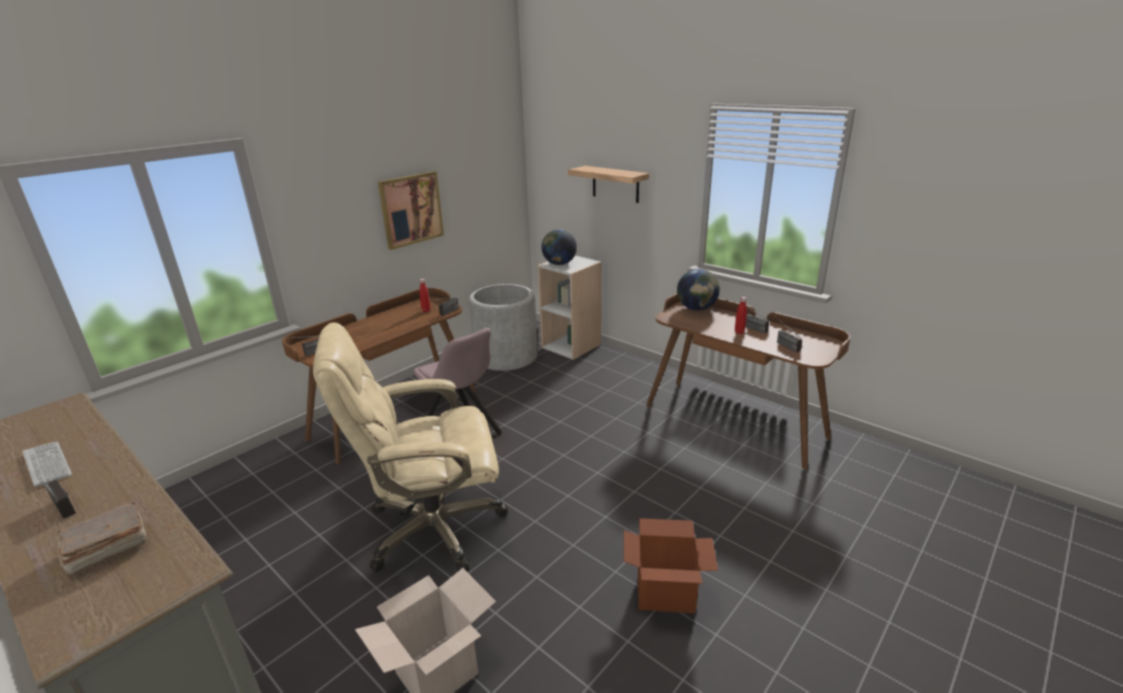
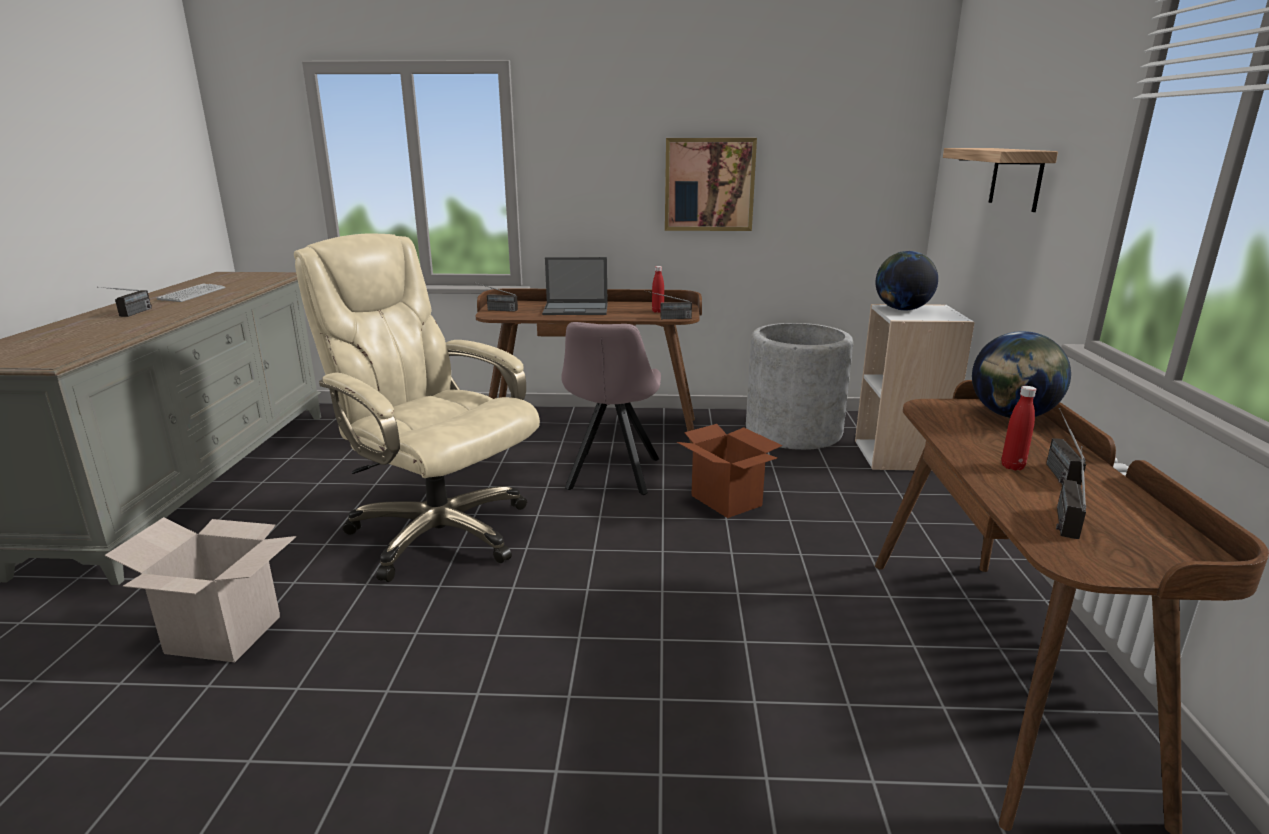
camera: 50 degrees right, 5 degrees down
(106, 548) = (81, 334): brown book -> none
(370, 329) = (576, 309): none -> laptop
(666, 593) = (471, 764): cardboard box -> cardboard box (726, 501)

